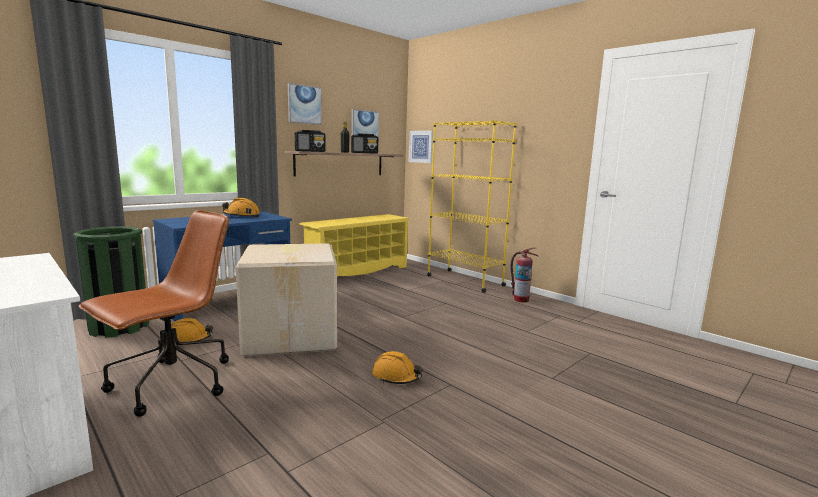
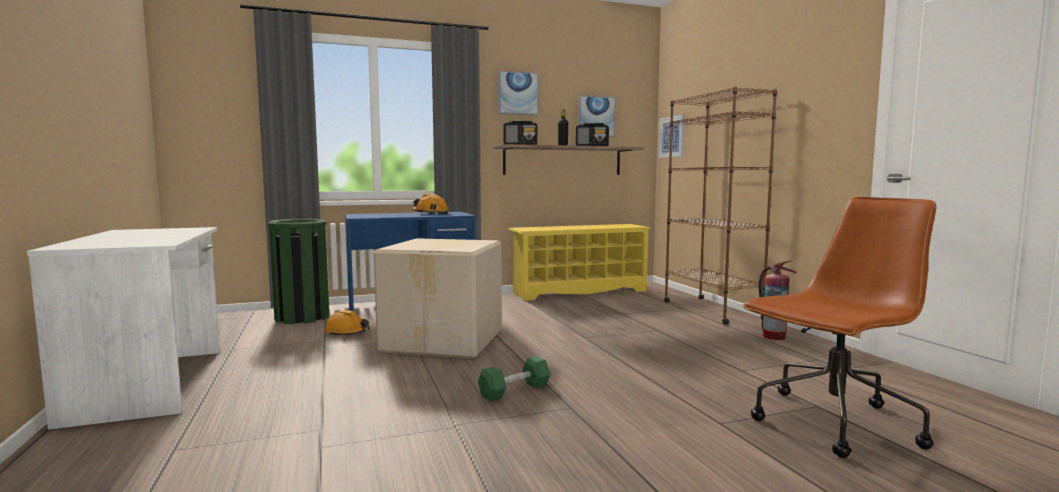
camera: 25 degrees right, 5 degrees down
(171, 384) = (297, 364): brown office chair -> brown office chair (833, 424)
(396, 376) = (514, 390): orange hard hat -> green dumbbell
(464, 280) = (711, 310): yellow bookcase -> brown bookcase

